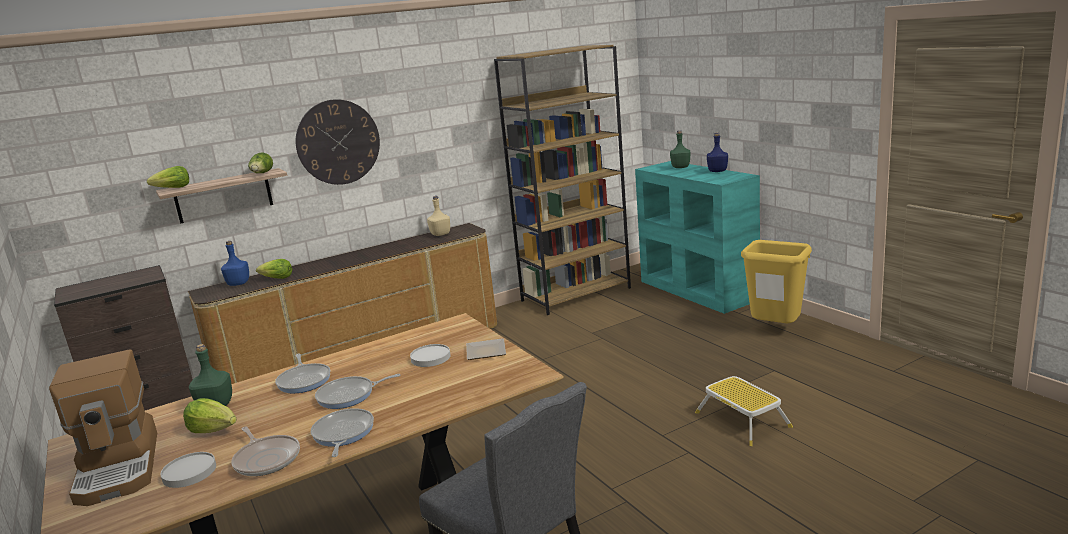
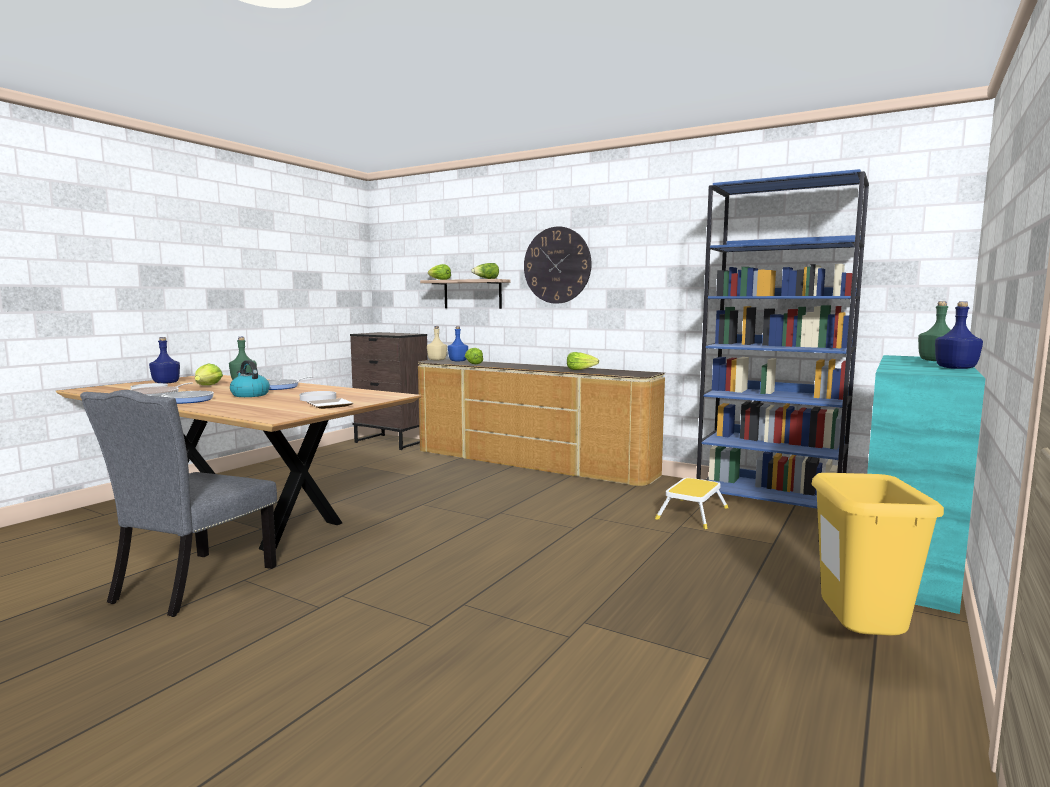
camera: 60 degrees right, 10 degrees down
(120, 467) = (166, 383): coffee machine -> blue bottle
(349, 395) = (249, 395): frying pan -> kettle
(408, 244) = (581, 369): none -> lettuce
(440, 234) = (618, 371): beige bottle -> beige bottle (437, 360)
(576, 294) = (770, 501): brown bookcase -> blue bookcase
(742, 420) = (533, 651): yellow step ladder -> yellow step ladder (692, 513)

